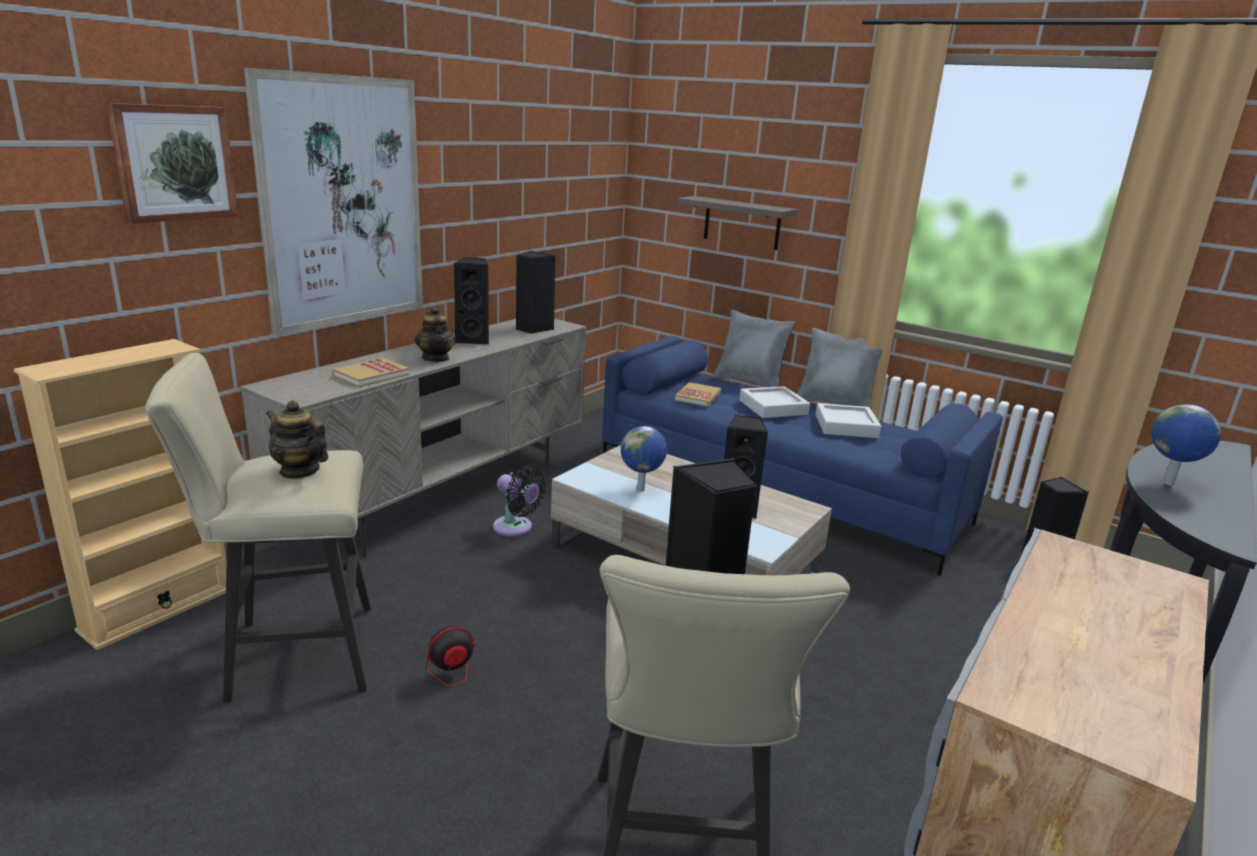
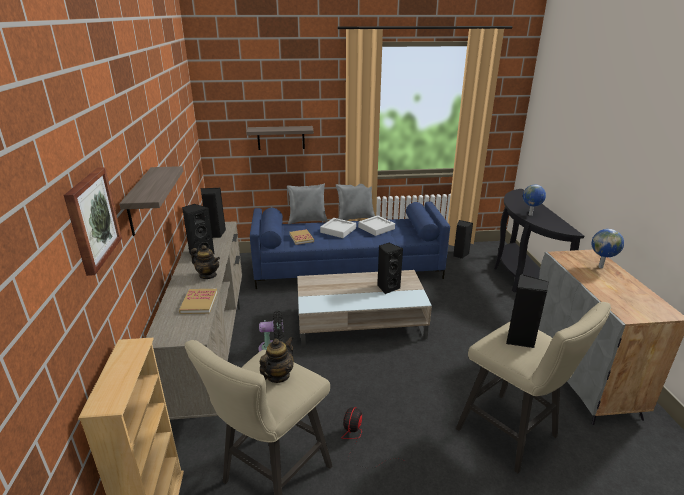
camera: 40 degrees left, 5 degrees up
(299, 471) = (278, 375): teapot -> teapot turned 135 degrees clockwise
(343, 203) = (140, 201): picture -> shelf
(641, 490) = (342, 298): globe -> globe (601, 267)

